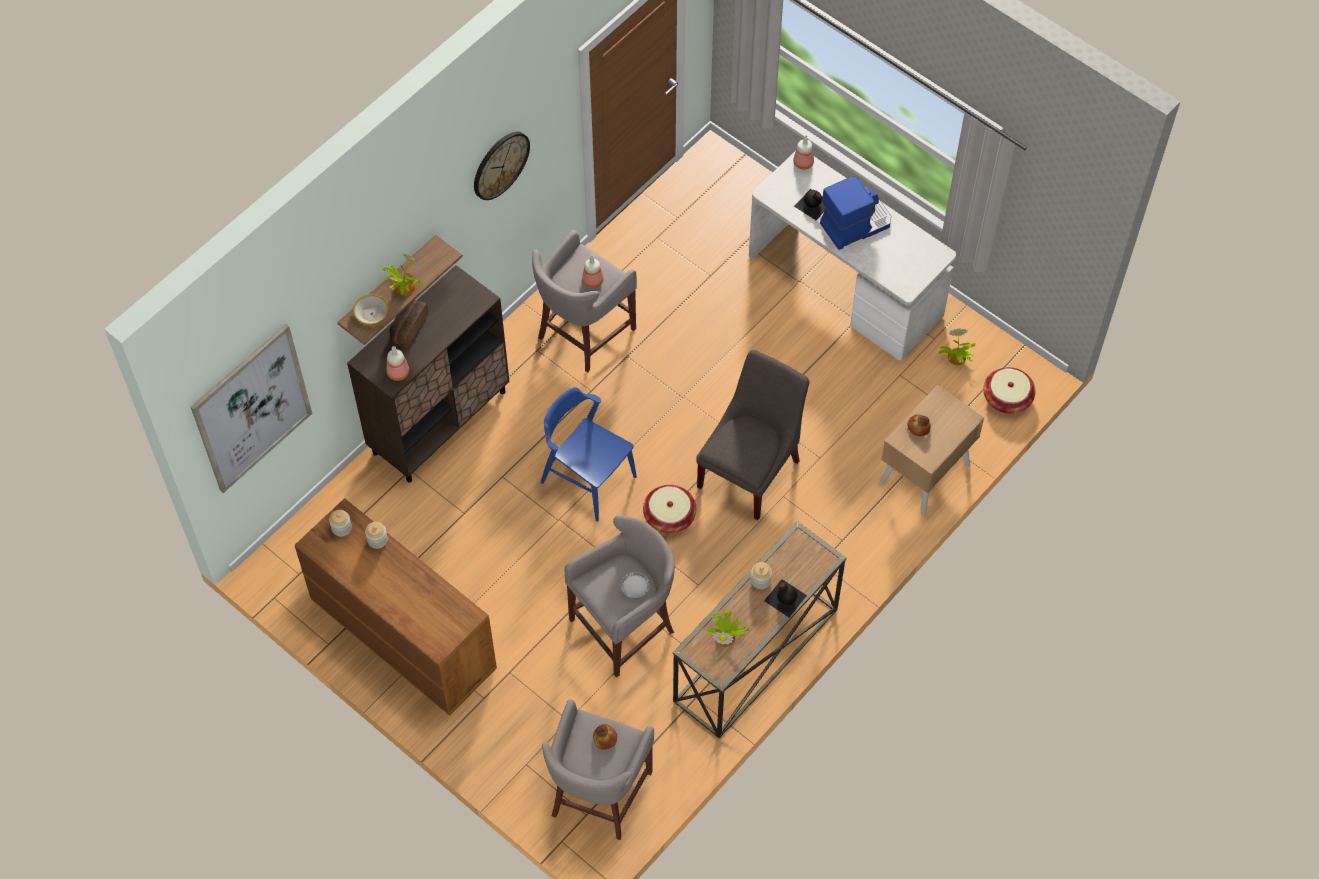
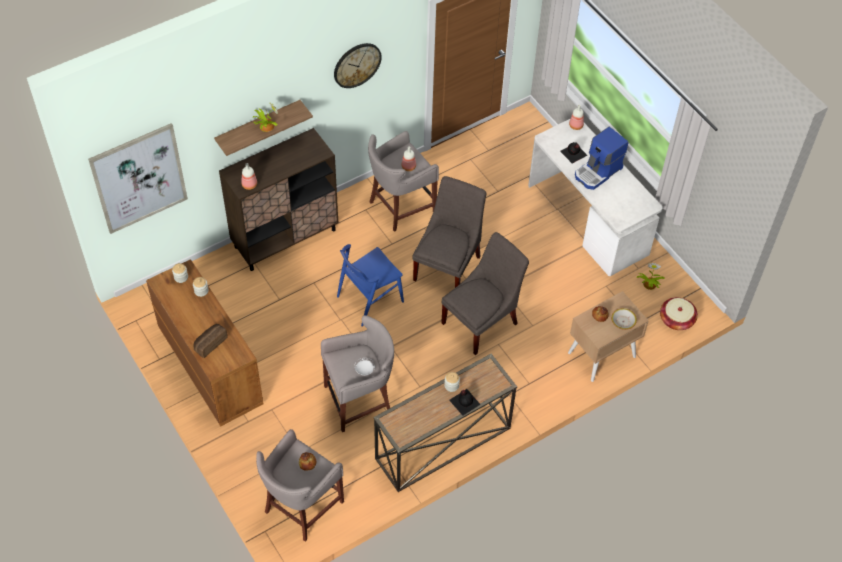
camera: 15 degrees right, 5 degrees down
(371, 314) = (238, 137): bowl -> bowl (623, 321)
(407, 328) = (266, 159): bread -> bread (210, 343)
(588, 479) = (369, 299): blue chair -> blue chair turned 90 degrees counterclockwise
(669, 516) = (416, 337): basket -> none
(679, 402) = (448, 265): none -> grey chair
(725, 636) = (414, 416): potted plant -> none
(855, 224) = (598, 172): coffee machine -> coffee machine turned 150 degrees clockwise

